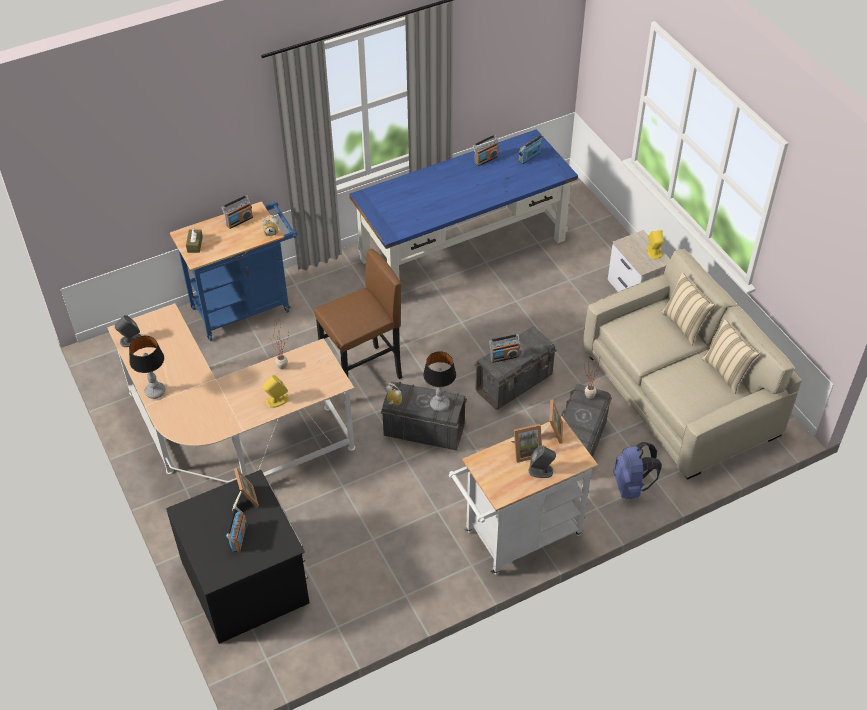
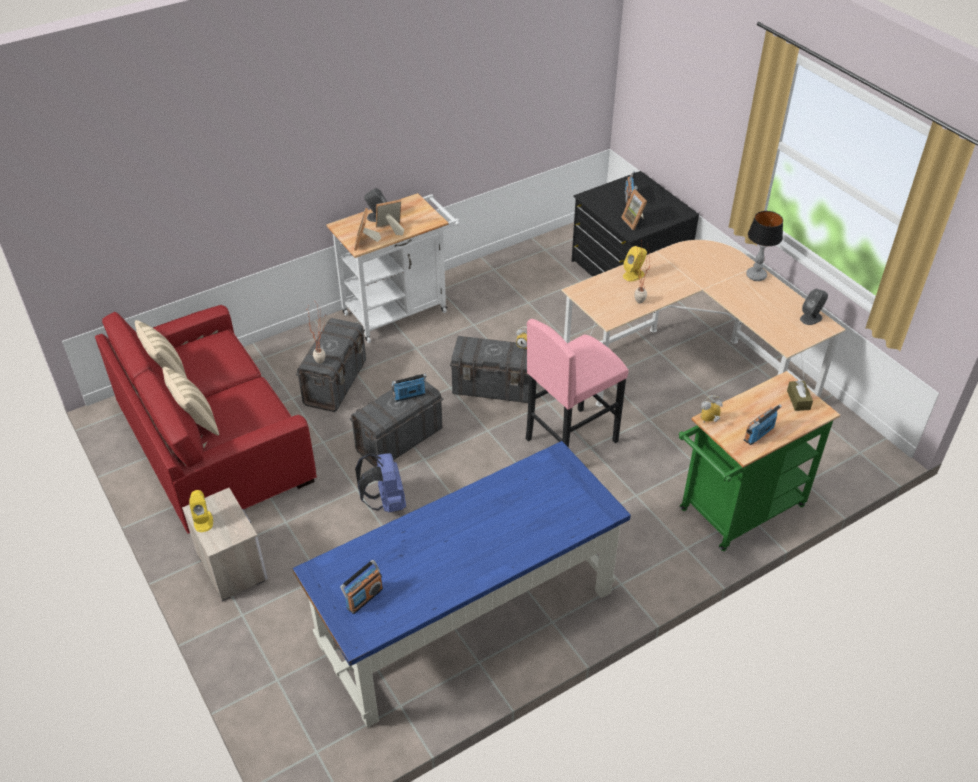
camera: 175 degrees right, 5 degrees down
(246, 307) = (736, 512): blue cart -> green cart
(362, 374) = (570, 440): brown stool -> pink stool
(439, 405) = (477, 346): table lamp -> none
(485, 159) = (434, 588): radio -> none
(632, 486) = (288, 352): blue backpack -> blue backpack (385, 502)
(681, 392) = (212, 441): beige sofa -> red sofa

